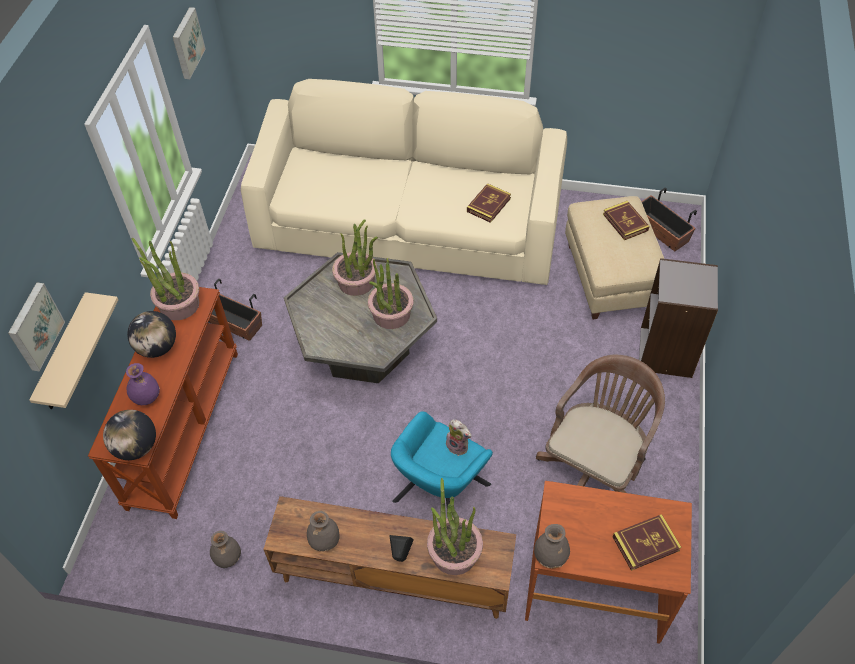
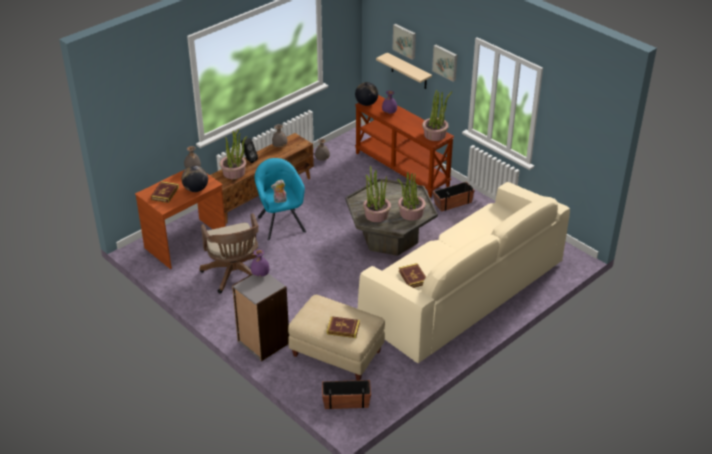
camera: 125 degrees right, 15 degrees down
(157, 348) = (414, 122): globe -> globe (196, 189)
(186, 43) = (569, 120): picture -> picture (445, 62)
(670, 296) = (260, 274): none -> purple vase

